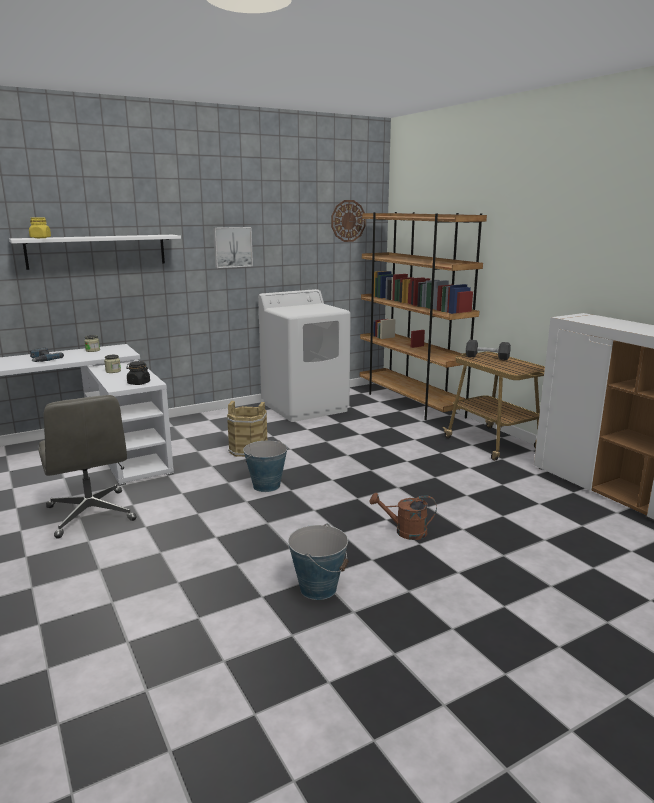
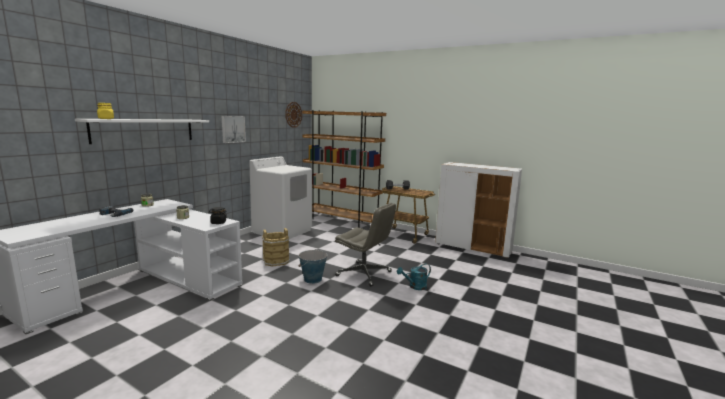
camera: 30 degrees left, 5 degrees down
(91, 514) = (211, 323): grey office chair -> grey office chair (364, 274)
(318, 588) = (407, 326): bucket -> none
(405, 532) = (415, 287): brown watering can -> turquoise watering can

